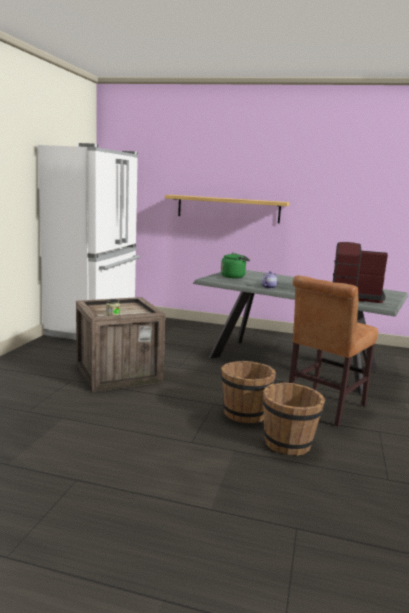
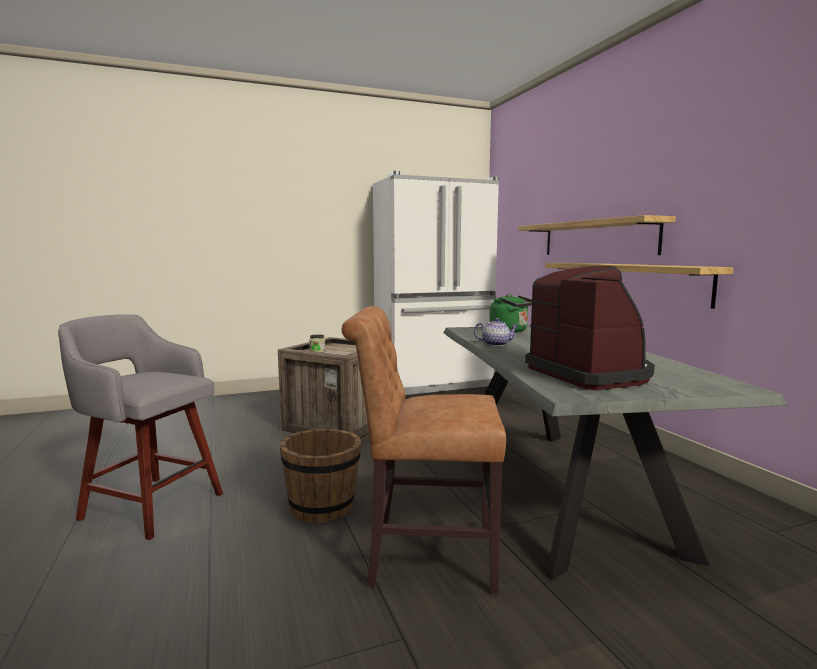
camera: 55 degrees right, 5 degrees down
(165, 463) = (150, 505): none -> grey stool
(261, 238) = (636, 282): none -> shelf
(288, 443) = (263, 560): brown bucket -> none

